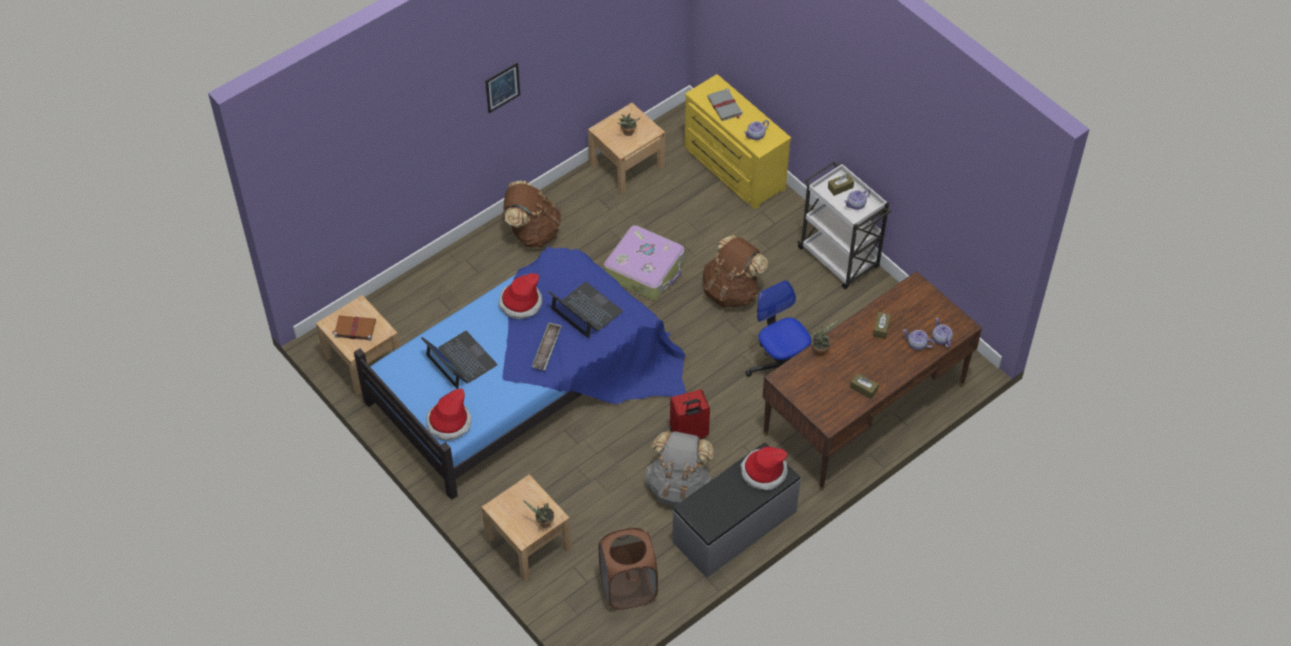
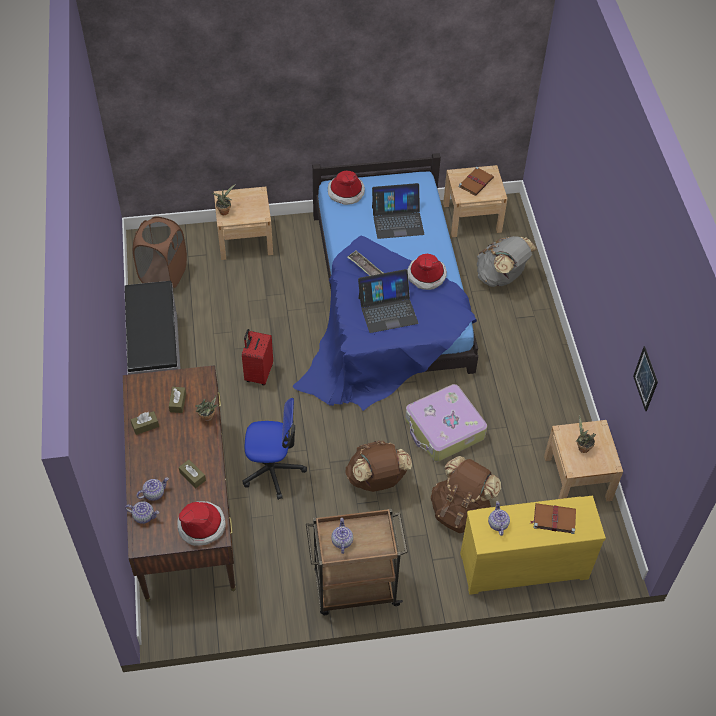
camera: 120 degrees right, 0 degrees up
(502, 87) = (607, 259): picture -> picture (645, 378)
(532, 232) = (537, 372): brown backpack -> brown backpack (461, 511)
(679, 487) = (218, 344): grey backpack -> grey backpack (501, 277)
(725, 106) = (553, 519): grey book -> brown book
(763, 472) = (151, 347): hat -> hat (201, 525)
(839, 259) = (354, 588): white cart -> brown cart
(840, 187) = (372, 540): brown tissue box -> brown tissue box (178, 402)

